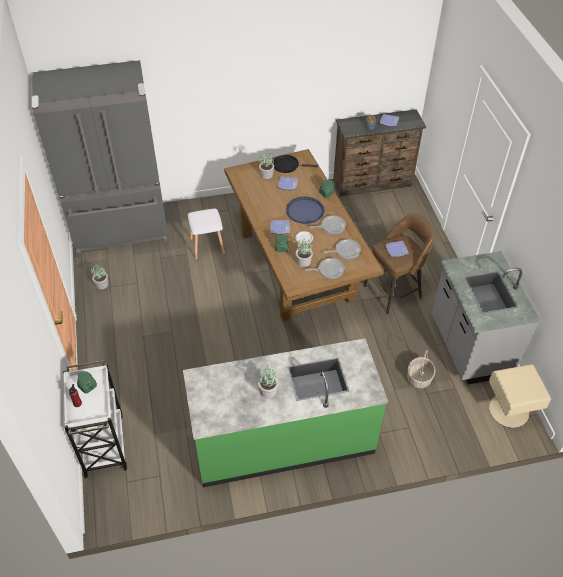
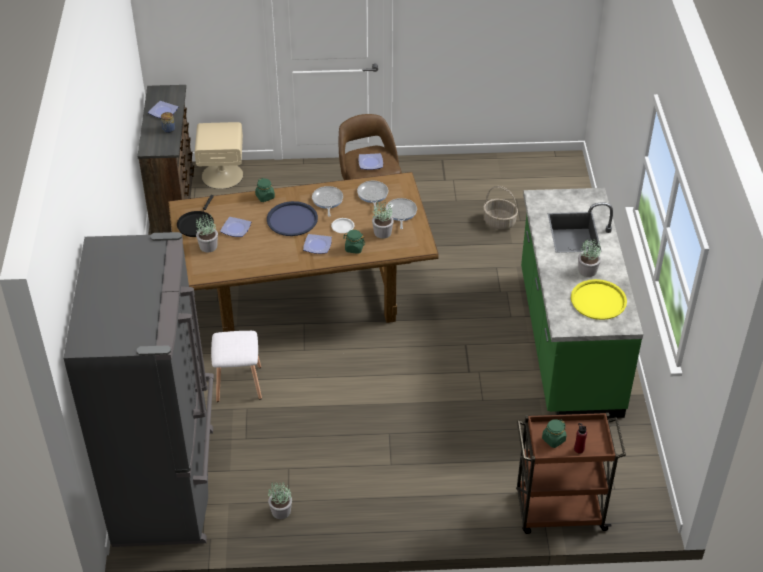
camera: 80 degrees left, 5 degrees down
(104, 443) = (558, 511): white cart -> brown cart
(231, 401) = (598, 300): none -> yellow tray
(468, 347) = (464, 177): grey counter -> none
(509, 410) = (547, 168): beige nightstand -> beige nightstand (222, 175)

